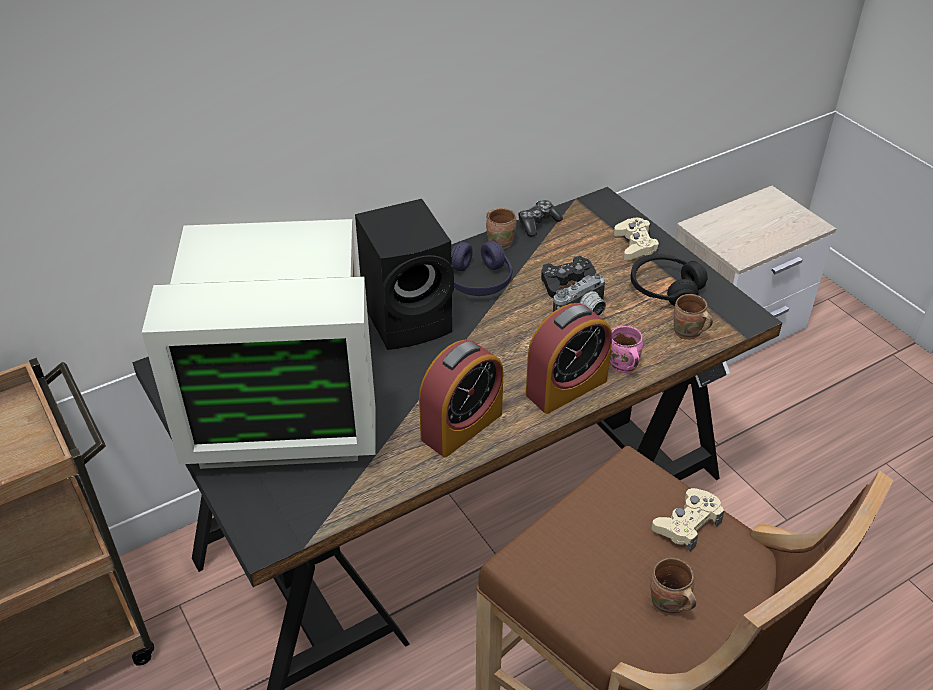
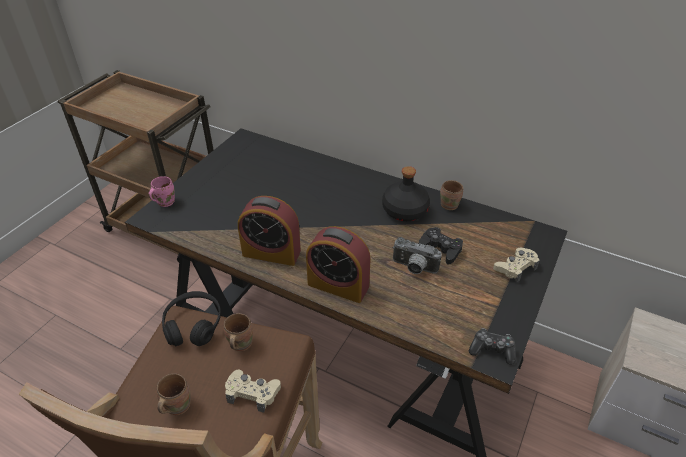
camera: 60 degrees right, 0 degrees up
(284, 407) = (241, 184): monitor -> none
(410, 318) = (345, 198): black speaker -> none
(478, 280) = (404, 210): purple headphones -> black bottle
(538, 223) = (487, 213): game controller -> game controller (492, 350)
(622, 366) = (379, 305): pink mug -> pink mug (164, 202)
(665, 289) = (482, 300): black headphones -> black headphones (193, 325)
(687, 333) = (444, 329): brown mug -> brown mug (239, 344)

